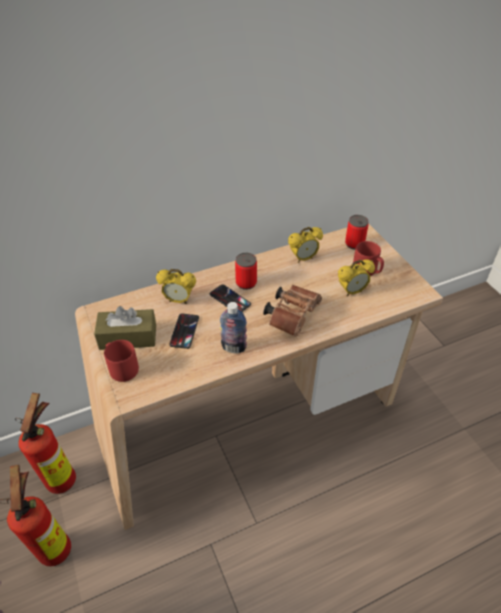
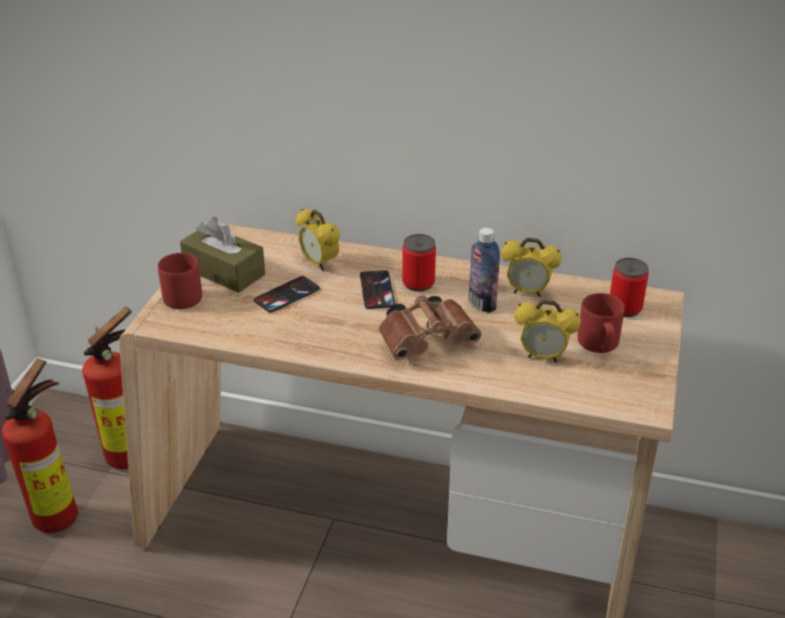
camera: 40 degrees right, 10 degrees down
(234, 347) = (317, 337): bottle -> bottle (482, 304)

